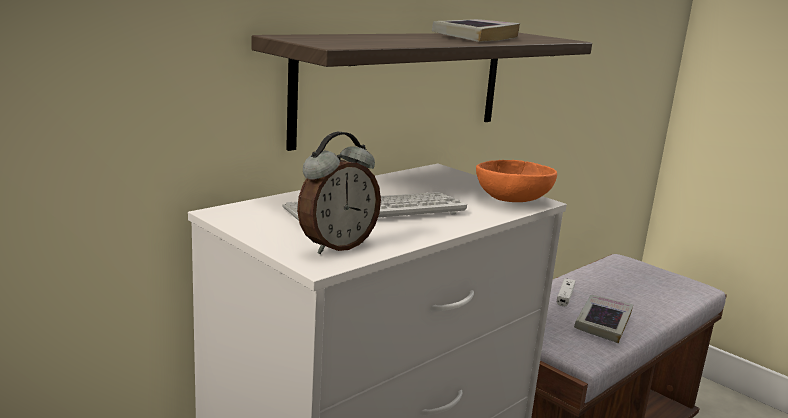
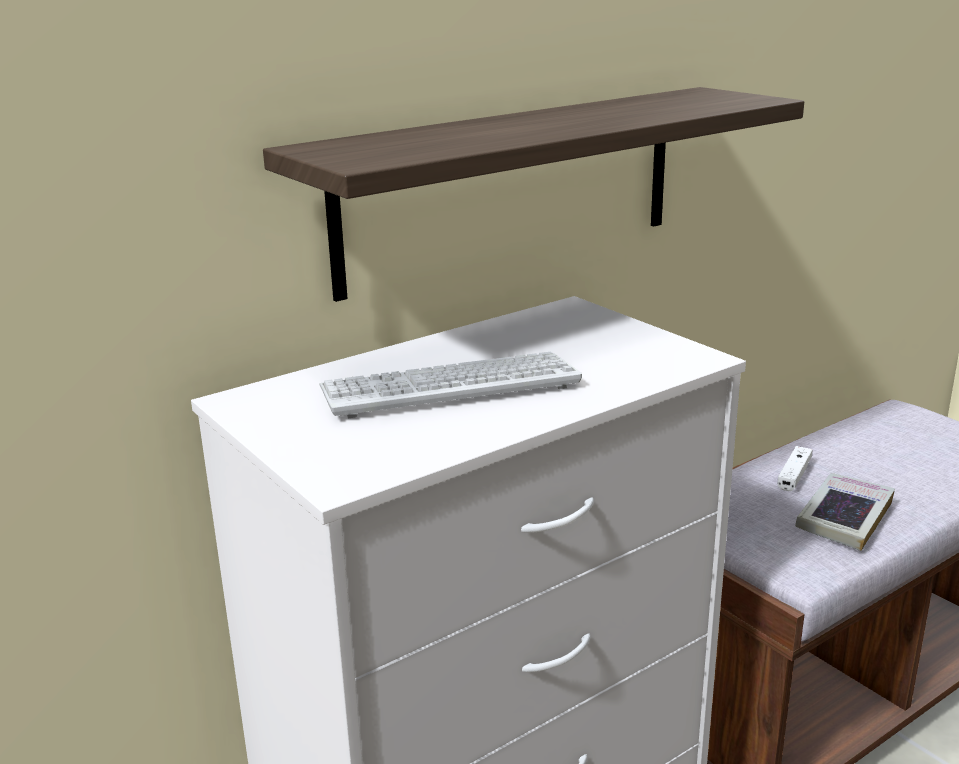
camera: 10 degrees right, 5 degrees up
(336, 246) = (372, 451): alarm clock -> none
(475, 37) = (610, 113): book -> none
(511, 199) = (660, 356): orange bowl -> none

